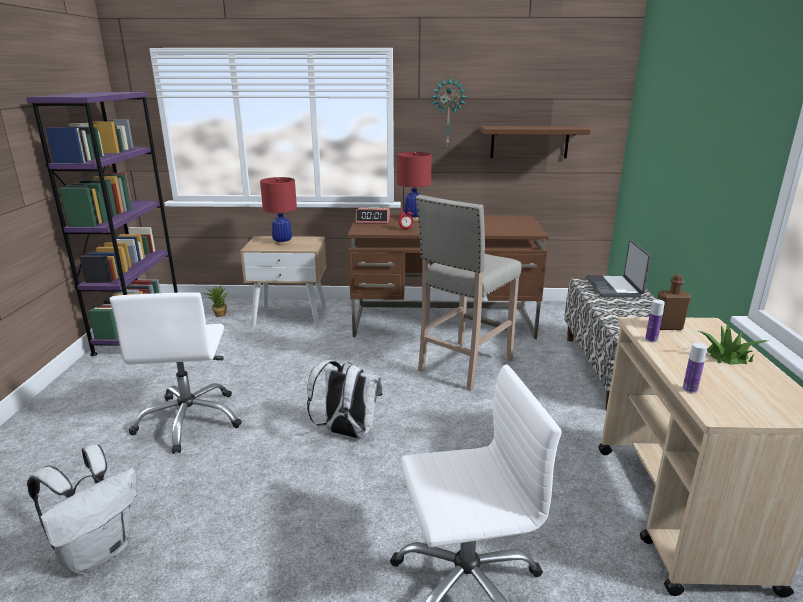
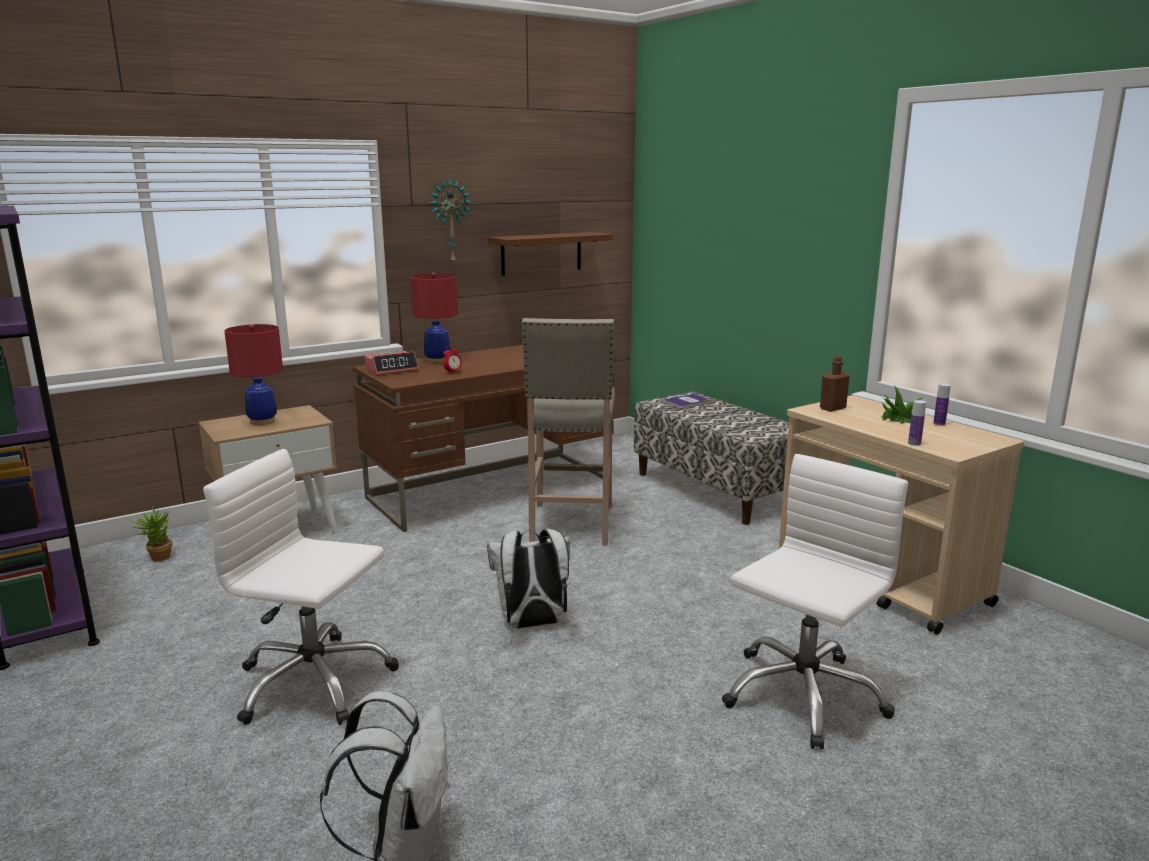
camera: 35 degrees left, 5 degrees down
(190, 420) = (313, 682): white office chair -> white office chair turned 150 degrees clockwise
(614, 287) = (687, 402): laptop -> book
(651, 339) = (837, 419): bottle -> bottle (939, 424)

